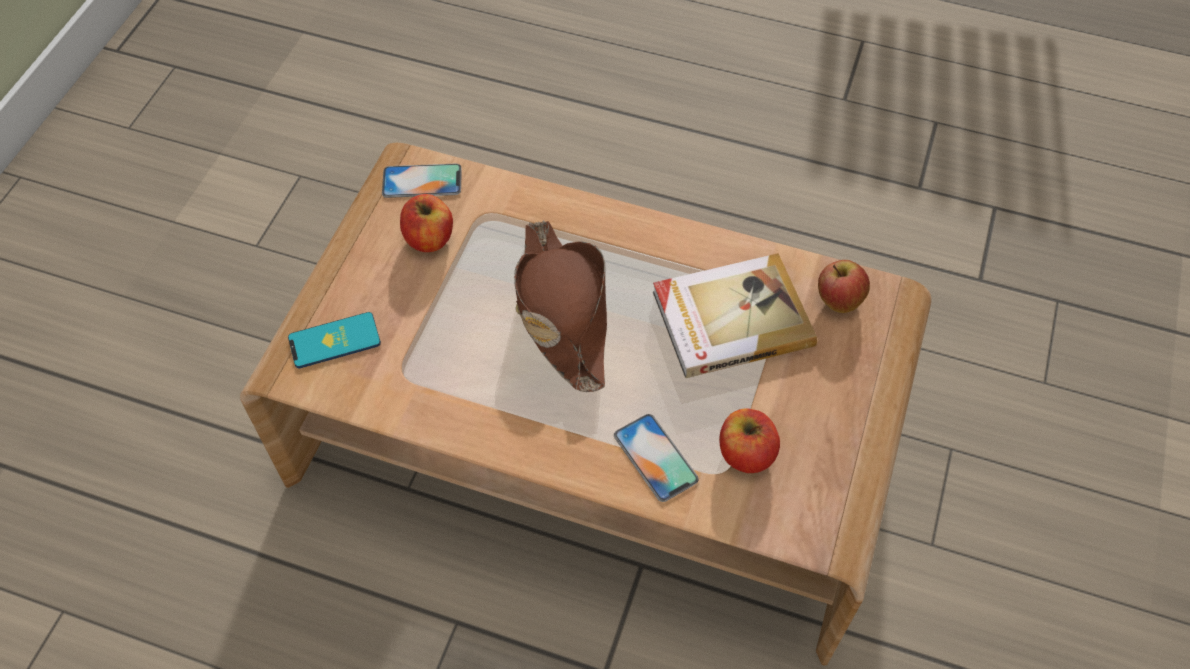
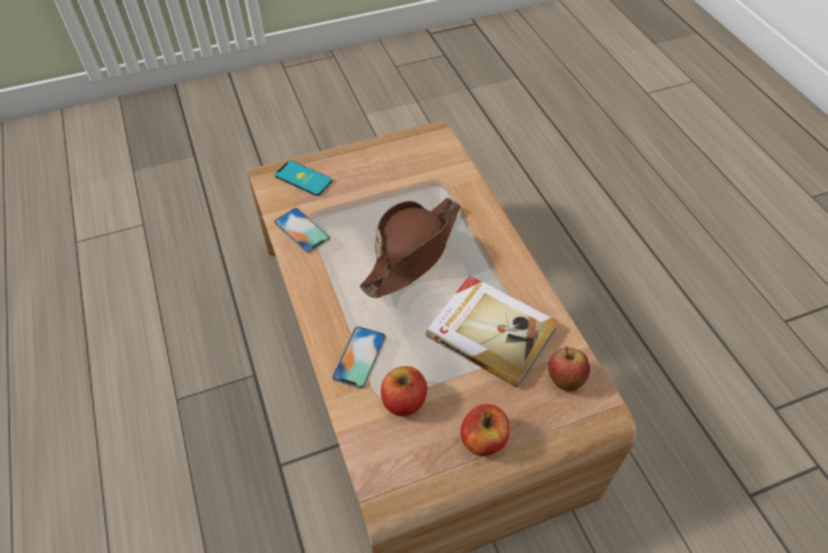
camera: 50 degrees right, 5 degrees down
(422, 181) = (432, 144): phone -> phone (301, 230)
(429, 238) = (400, 170): apple -> apple (483, 439)

